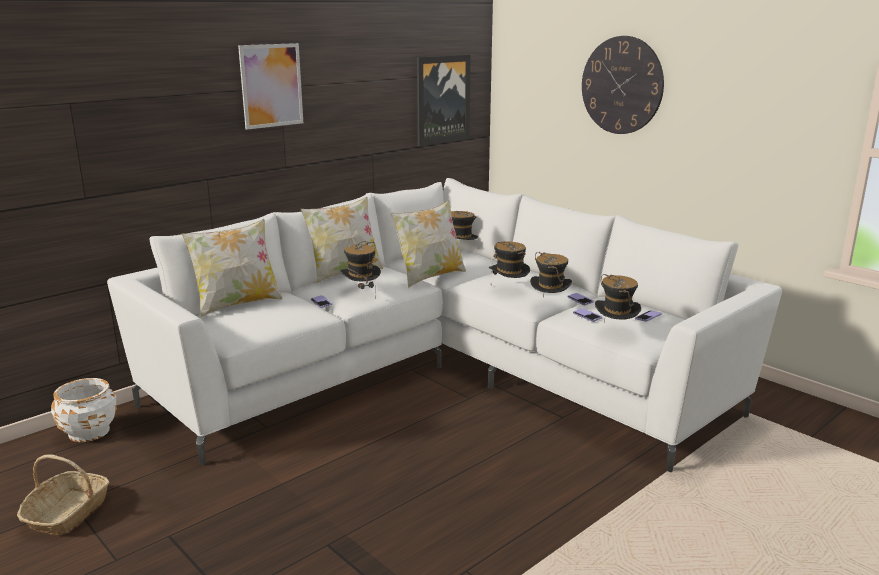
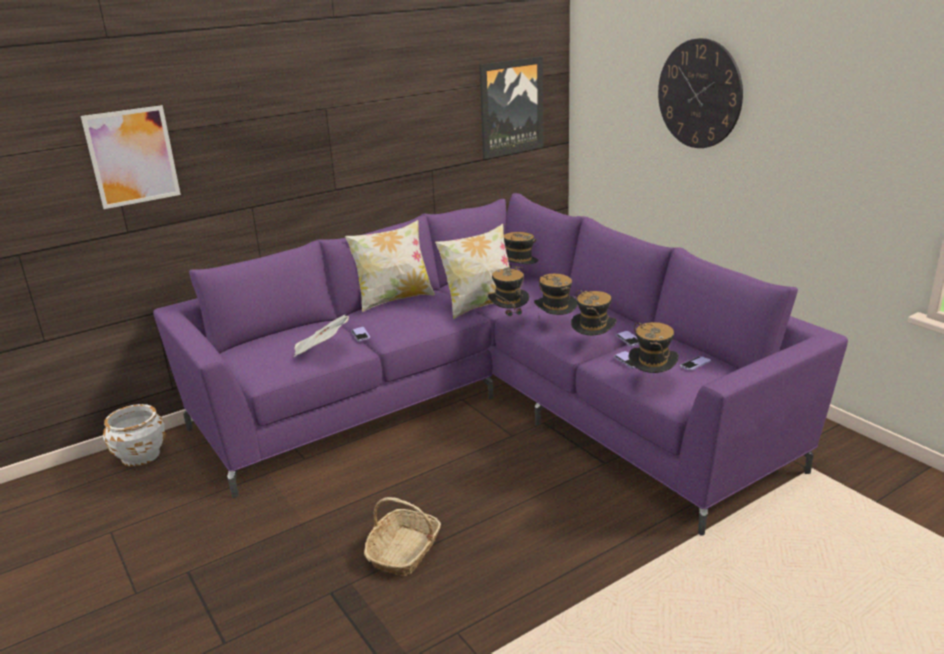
camera: 10 degrees right, 5 degrees up
(67, 513) = (104, 541): basket -> basket (404, 552)
(237, 304) = (277, 335): pillow -> none
(271, 85) = (316, 107): picture -> picture (132, 157)
(287, 315) = (321, 350): none -> newspaper
(361, 294) = (403, 326): hat -> hat (509, 319)
(441, 374) = (491, 406): white sofa -> purple sofa

